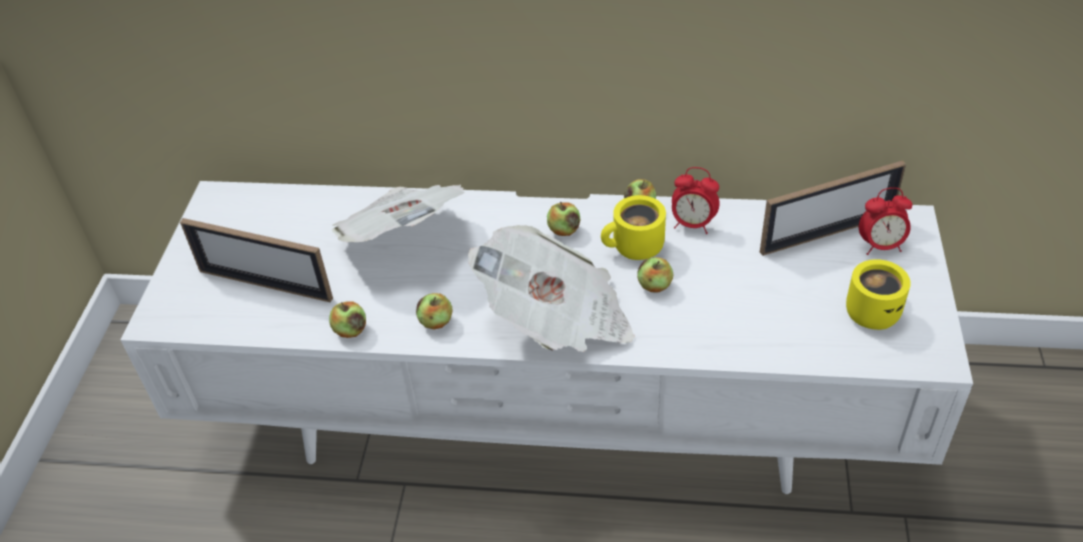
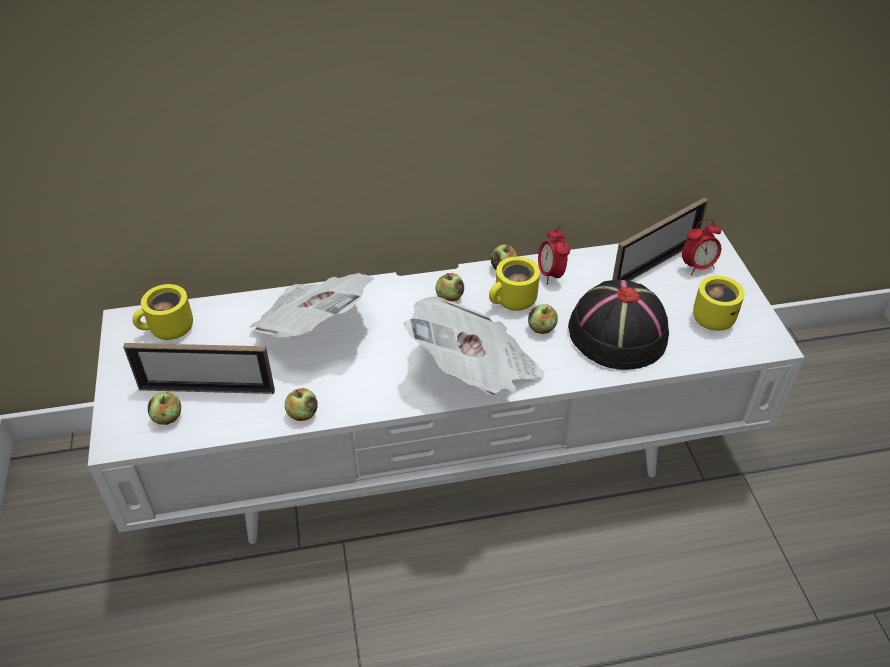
camera: 20 degrees left, 0 degrees up
(253, 214) = (168, 330): none -> yellow mug
(436, 322) = (375, 392): apple -> apple (167, 418)
(692, 224) = (551, 274): alarm clock -> alarm clock turned 75 degrees clockwise
(742, 308) = (617, 333): none -> black hat

